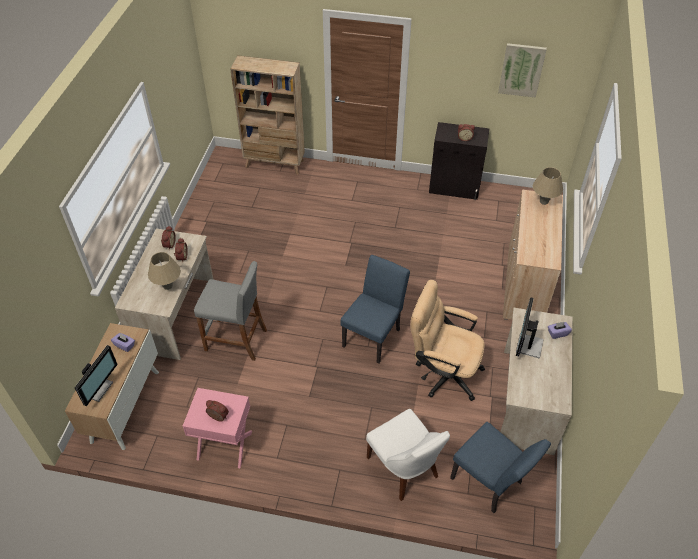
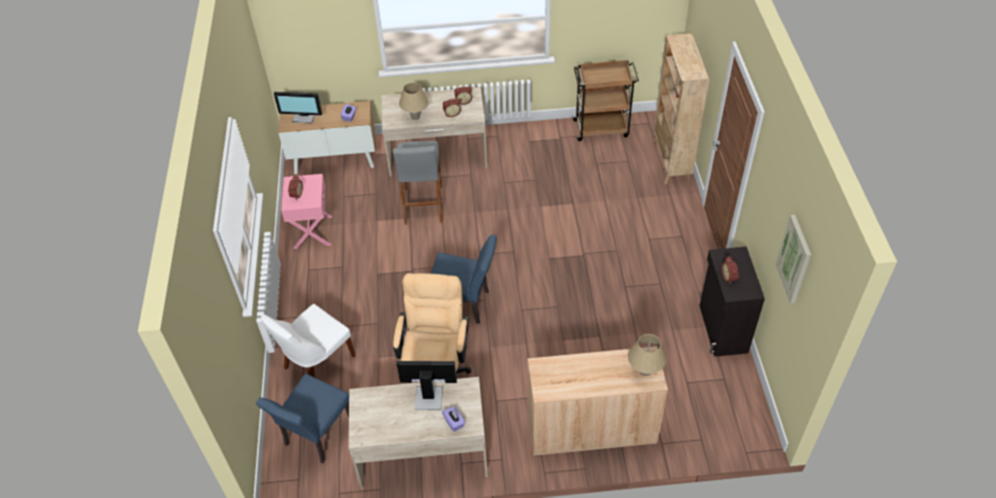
camera: 75 degrees right, 0 degrees up
(211, 192) = (602, 128): none -> brown cart

